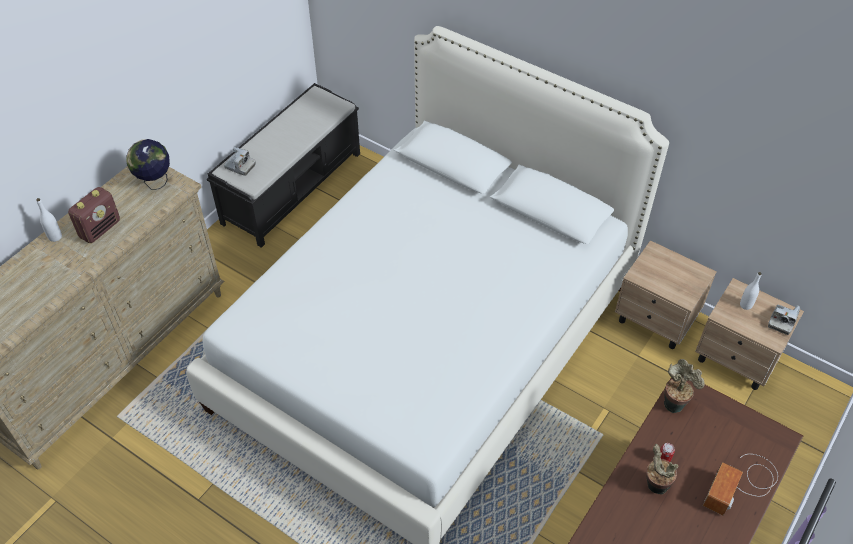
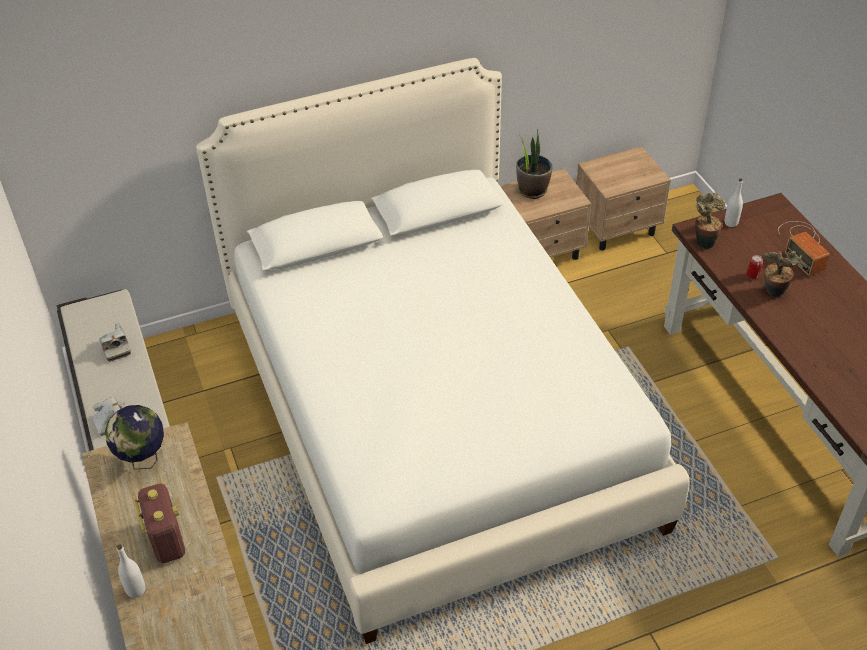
camera: 55 degrees left, 5 degrees down
(667, 264) = (532, 190): none -> potted plant
(745, 305) = (611, 171): white bottle -> white bottle (731, 223)
(782, 321) = (642, 162): camera -> camera (115, 348)

